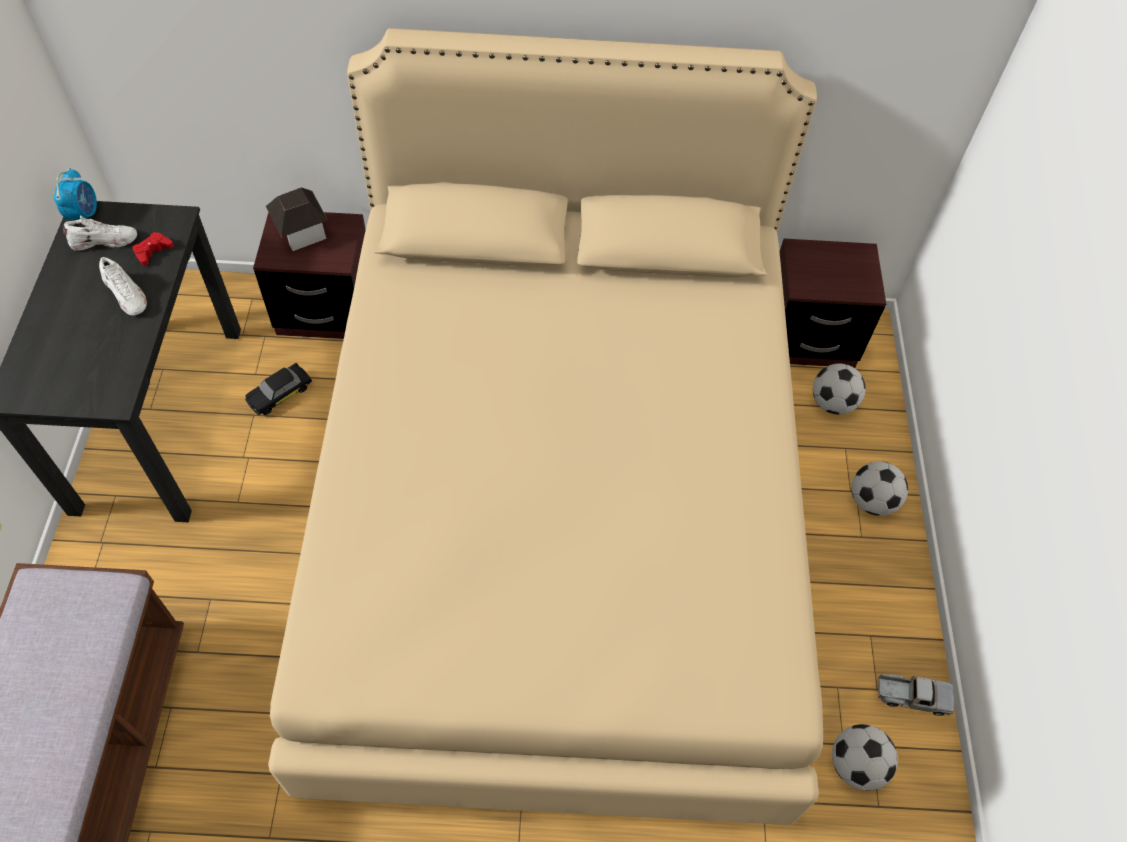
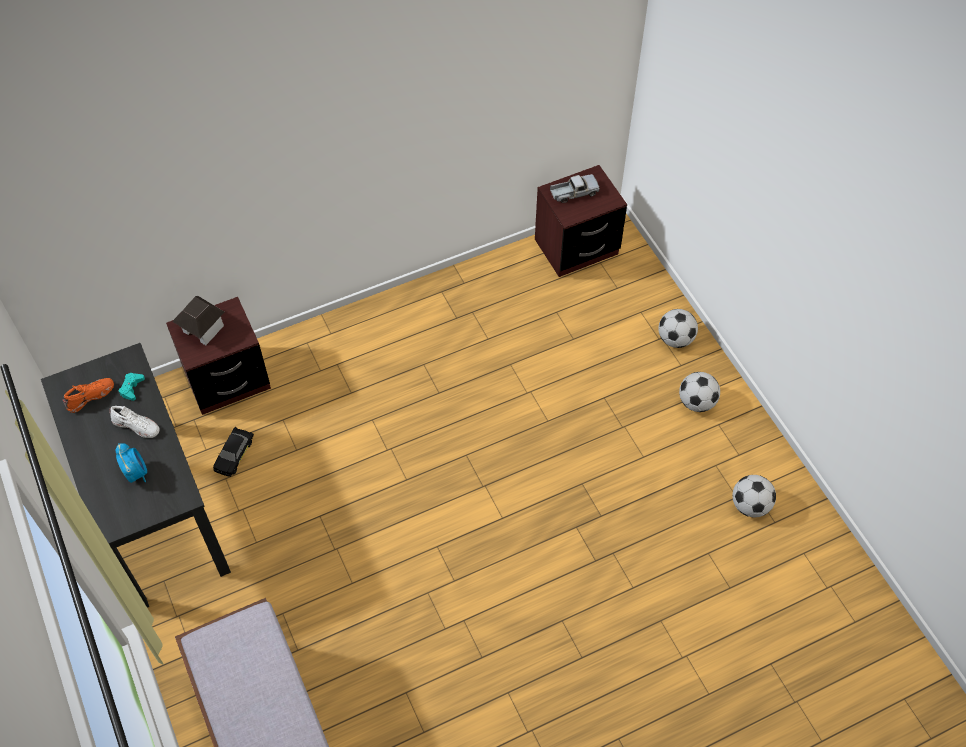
camera: 25 degrees left, 0 degrees up
(84, 214) = (60, 385): alarm clock -> alarm clock (136, 473)
(104, 240) = (90, 396): white shoe -> orange shoe
(153, 251) = (132, 388): red game controller -> turquoise game controller
(556, 518) = (482, 446): beige bed -> none
(832, 403) = (616, 285): football -> football (696, 402)
(912, 696) = (761, 448): toy truck -> toy truck (574, 193)

